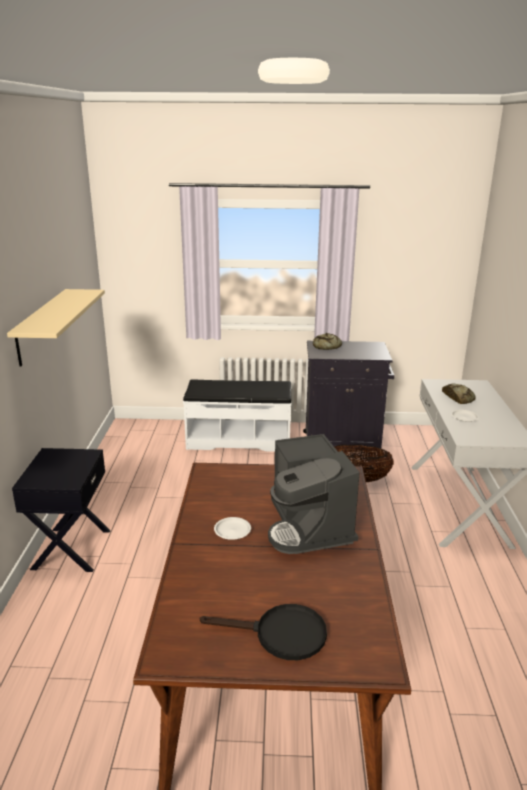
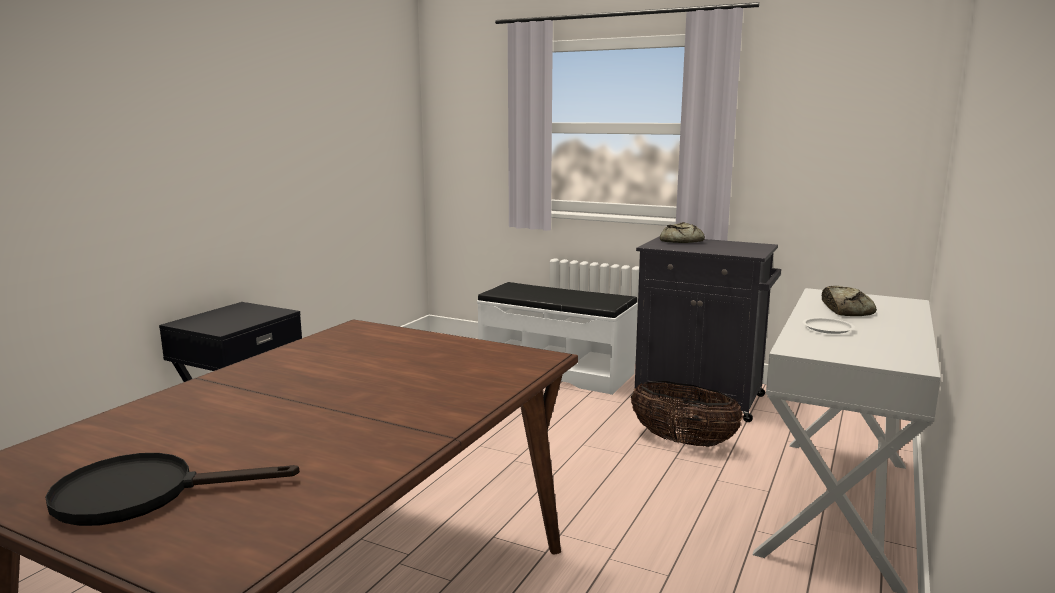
camera: 25 degrees right, 10 degrees down
(41, 326) = (274, 155): beige shelf -> none
(232, 531) = (285, 380): white plate -> none
(280, 635) = (144, 494): black frying pan -> black frying pan turned 135 degrees clockwise
(309, 526) = (394, 395): coffee machine -> none

